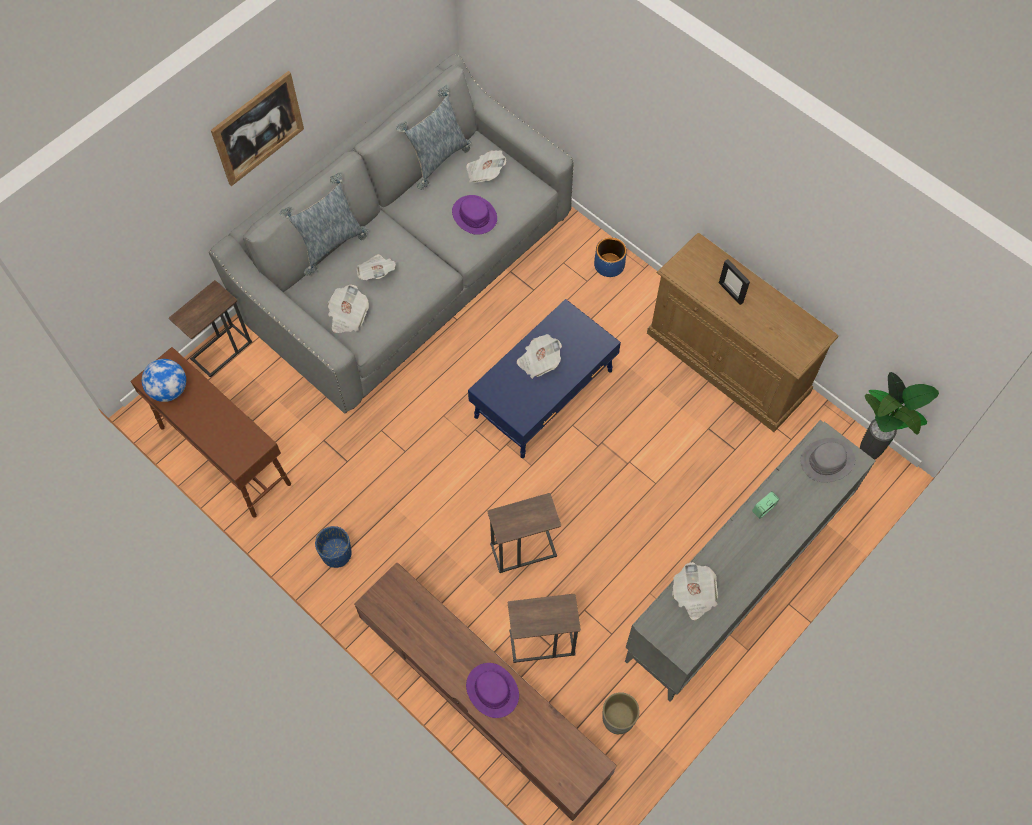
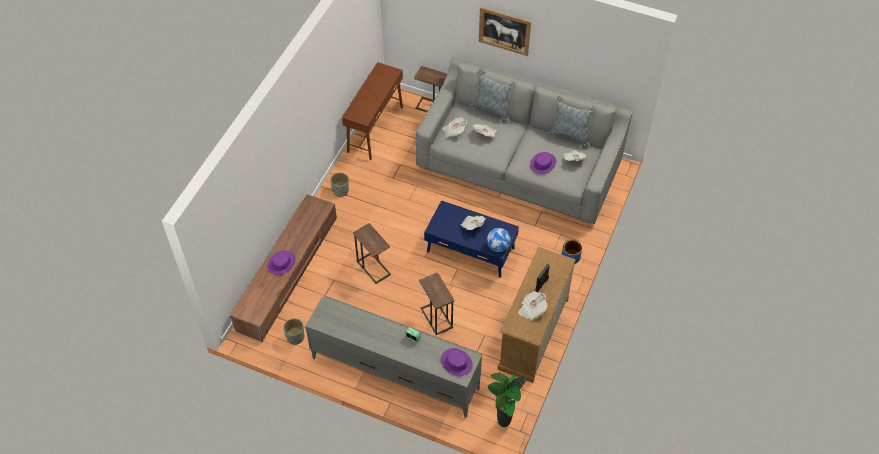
camera: 70 degrees right, 10 degrees down
(169, 390) = (378, 77): globe -> globe (498, 246)
(336, 554) = (340, 190): blue planter -> grey planter
(542, 642) = (325, 291): brown side table -> brown side table (437, 318)
(693, 595) = (349, 318): newspaper -> newspaper (531, 309)
(827, 461) = (456, 362): grey hat -> purple hat

